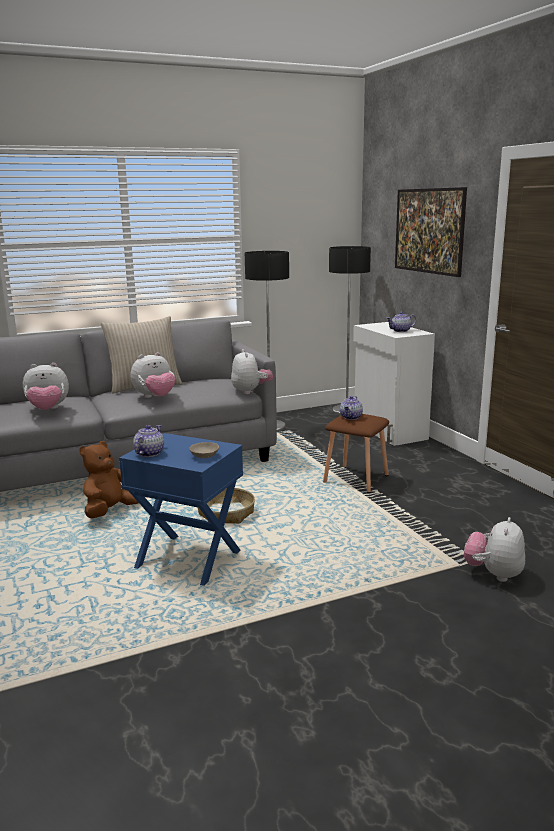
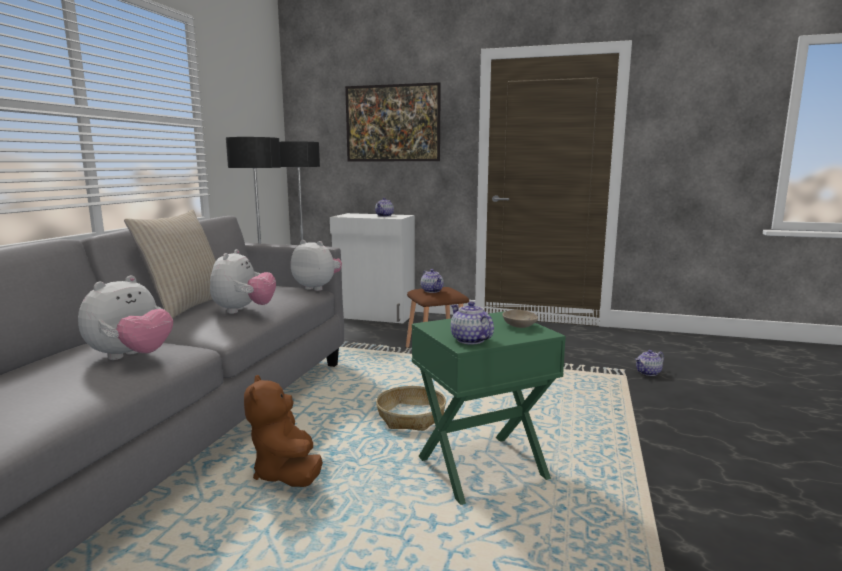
camera: 50 degrees left, 5 degrees down
(187, 560) = (483, 469): blue side table -> green side table
(493, 574) = (648, 373): plush toy -> teapot

